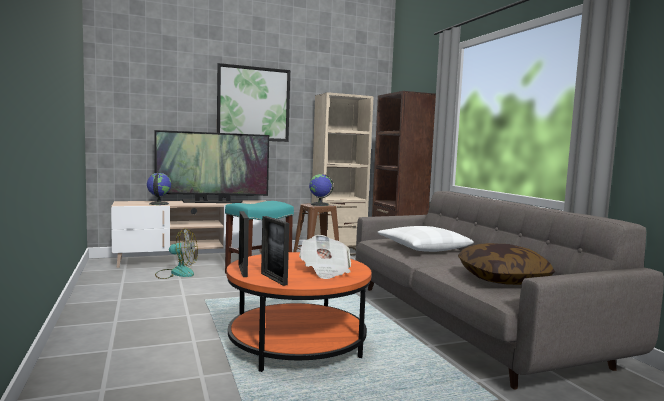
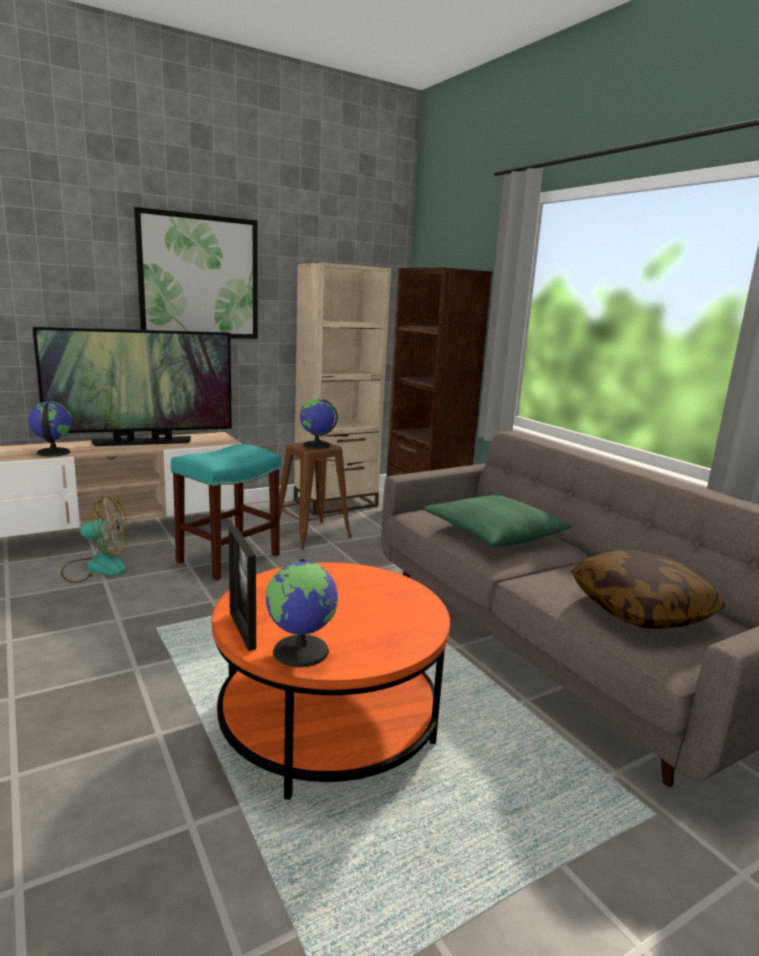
camera: 10 degrees left, 10 degrees up
(273, 279) = (302, 651): picture frame -> globe
(325, 271) = (376, 617): newspaper -> none
(423, 247) = (494, 532): white pillow -> green pillow

